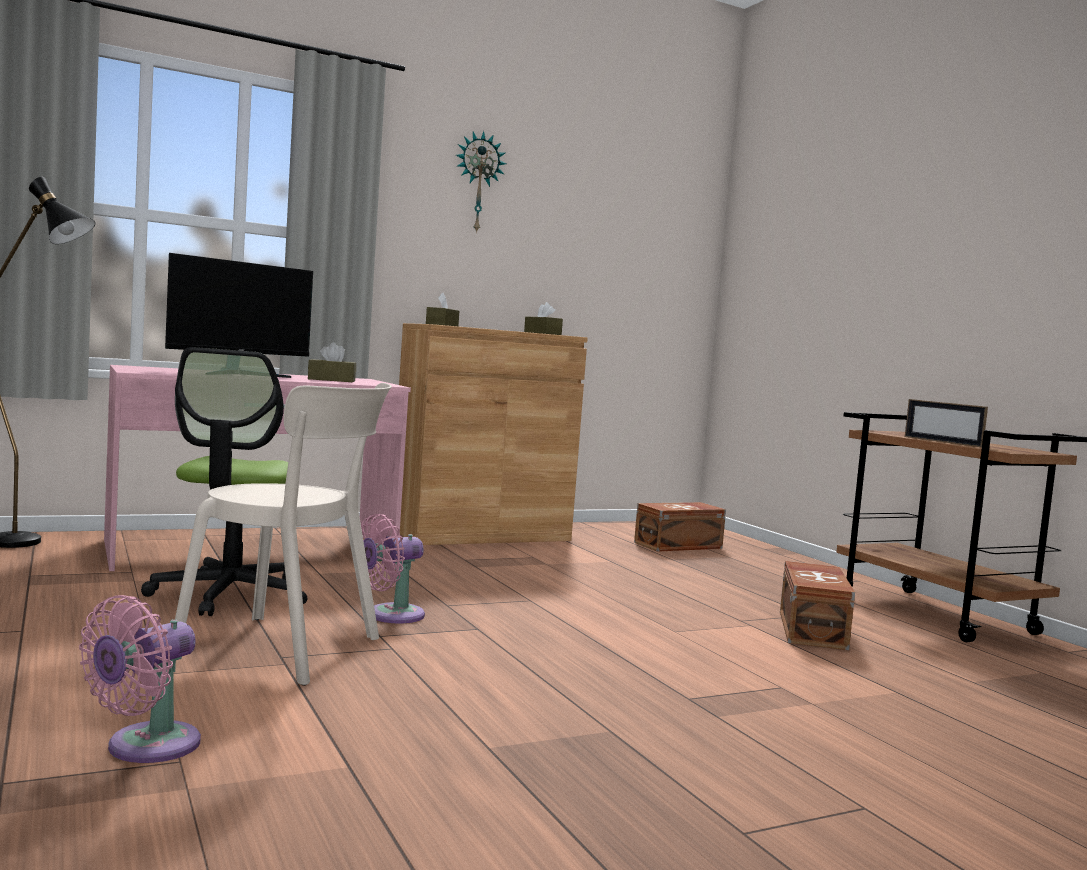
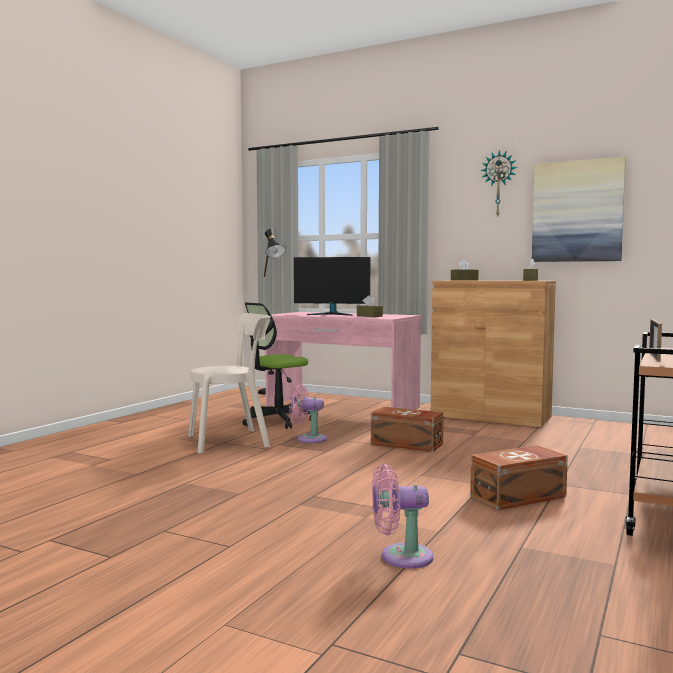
camera: 55 degrees right, 0 degrees up
(145, 747) = (115, 454): pink fan -> pink fan (401, 557)
(288, 650) = (232, 441): beige chair -> beige chair turned 90 degrees counterclockwise
(574, 243) = (577, 211): none -> picture
(680, 545) = (623, 442): brown storage box -> brown storage box (407, 444)

